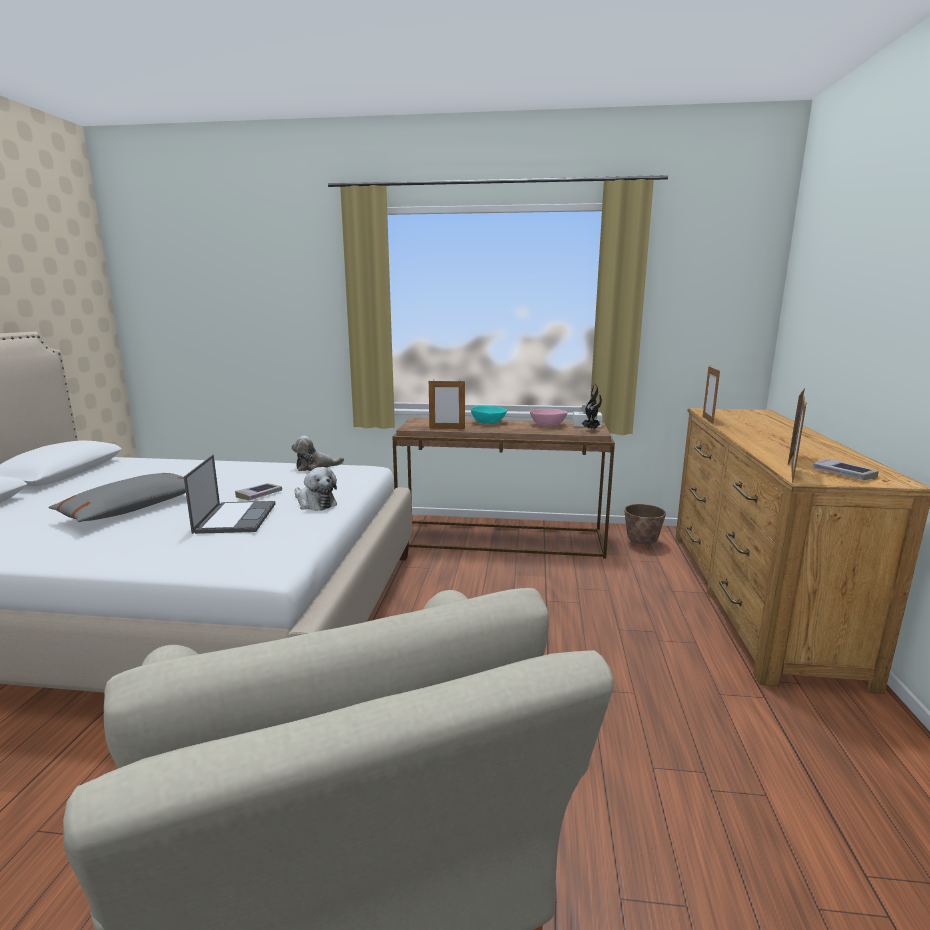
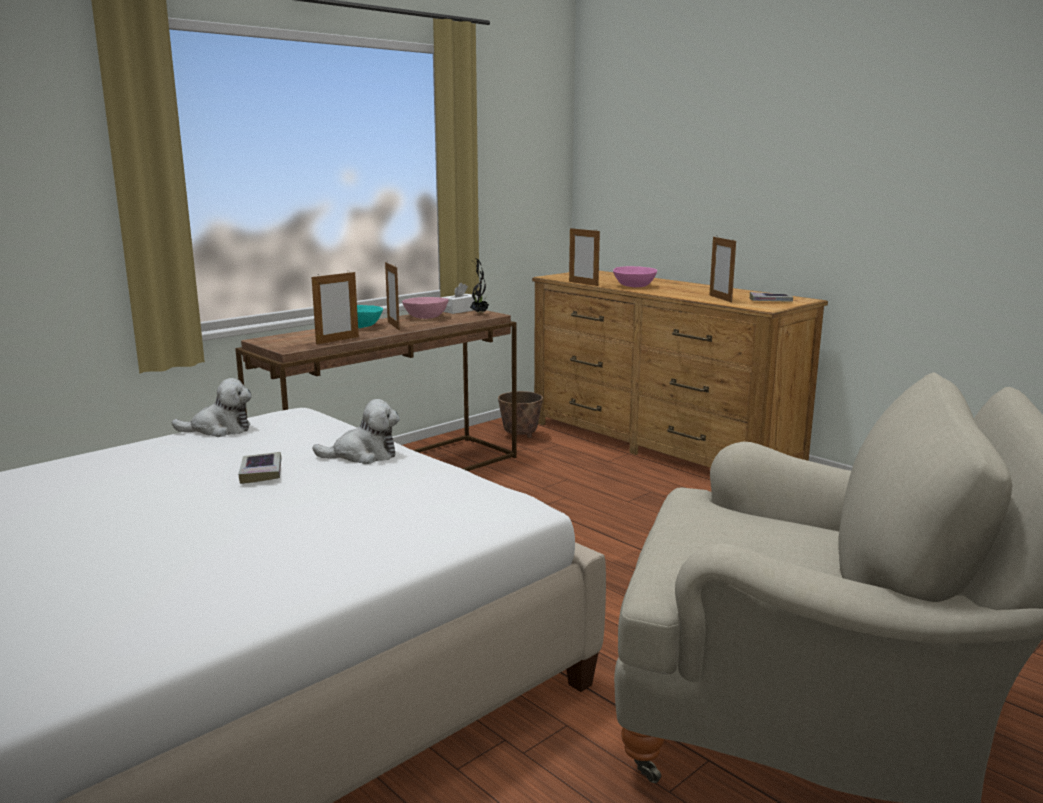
camera: 50 degrees left, 0 degrees up
(133, 509) = (135, 545): grey pillow -> none
(235, 517) = (334, 493): laptop -> none
(315, 467) = (219, 429): plush toy -> plush toy turned 120 degrees counterclockwise
(747, 431) = (634, 286): none -> pink bowl
(792, 475) = (753, 307): picture frame -> picture frame (393, 325)

